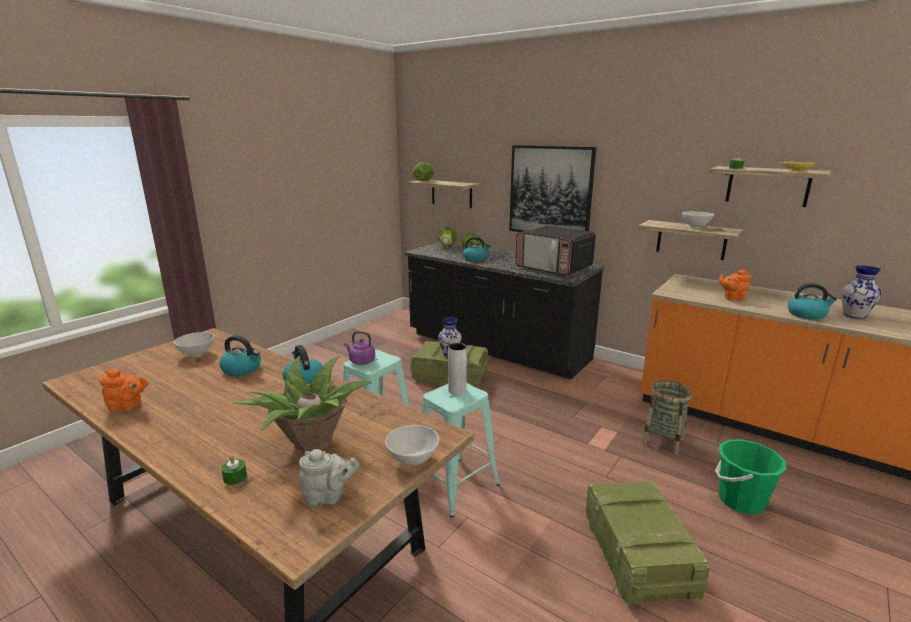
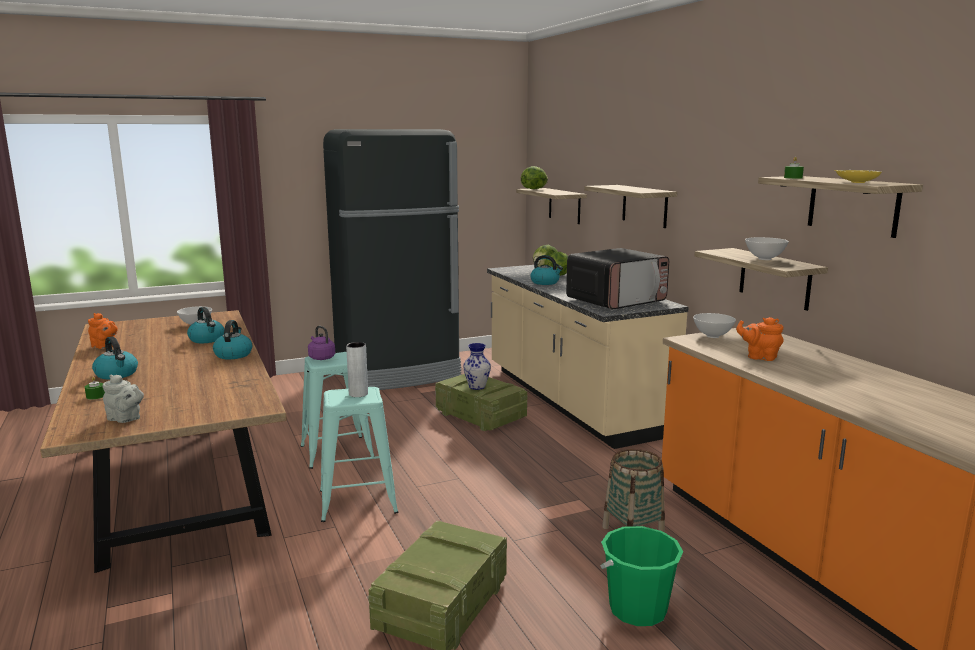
camera: 30 degrees right, 5 degrees down
(311, 443) = (169, 390): potted plant -> none
(336, 353) = (398, 373): none -> black fridge
(413, 461) = (210, 416): white bowl -> white bowl (712, 336)
(496, 347) = (571, 400): black counter -> beige counter
(550, 191) = (644, 206): picture -> shelf
(554, 267) = (616, 301): microwave -> microwave turned 105 degrees counterclockwise
(807, 315) = (819, 387): kettle -> kettle (117, 374)
(853, 315) = (895, 400): vase -> none

